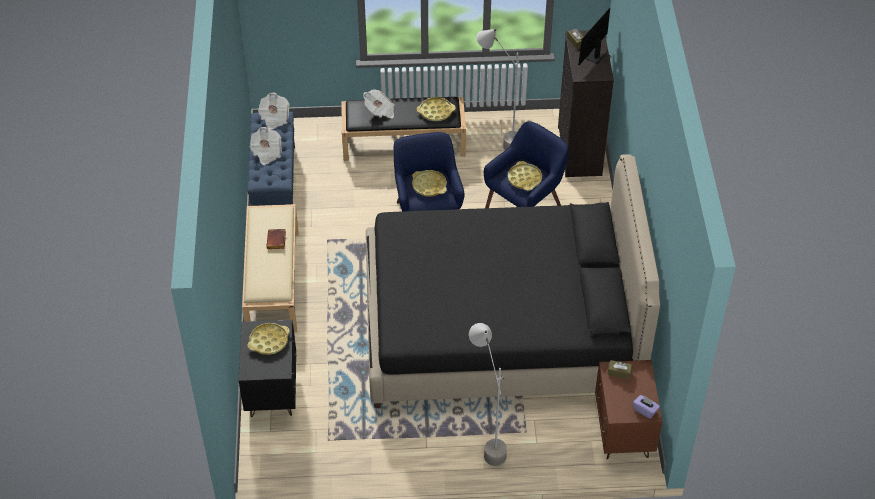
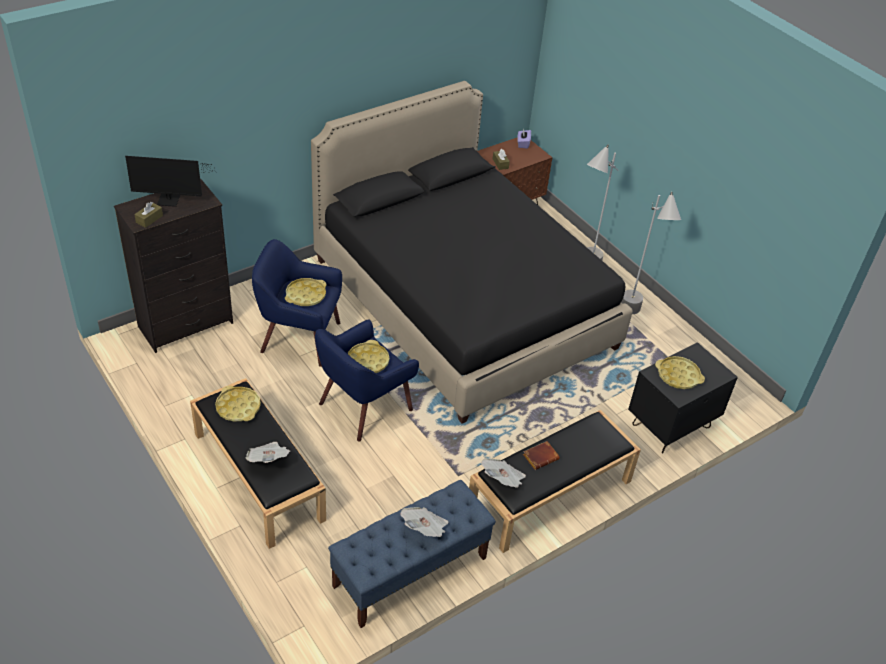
camera: 125 degrees left, 5 degrees down
(272, 280) = (549, 495): beige bench -> black bench
(274, 118) = (358, 554): newspaper -> newspaper (503, 480)
(498, 141) = (207, 393): grey floor lamp -> grey floor lamp (633, 319)

